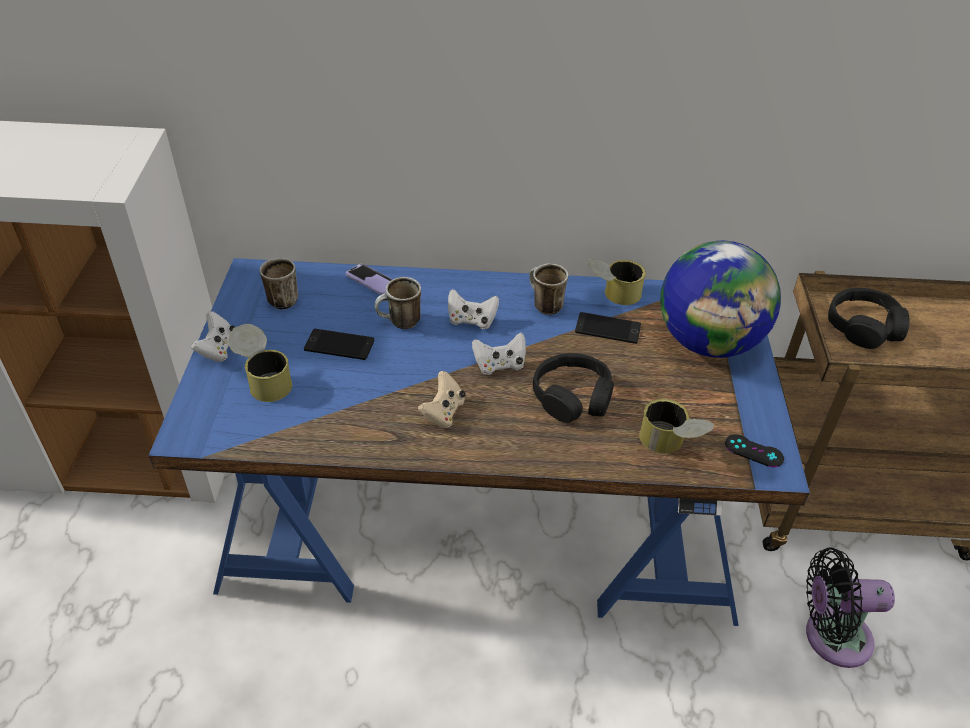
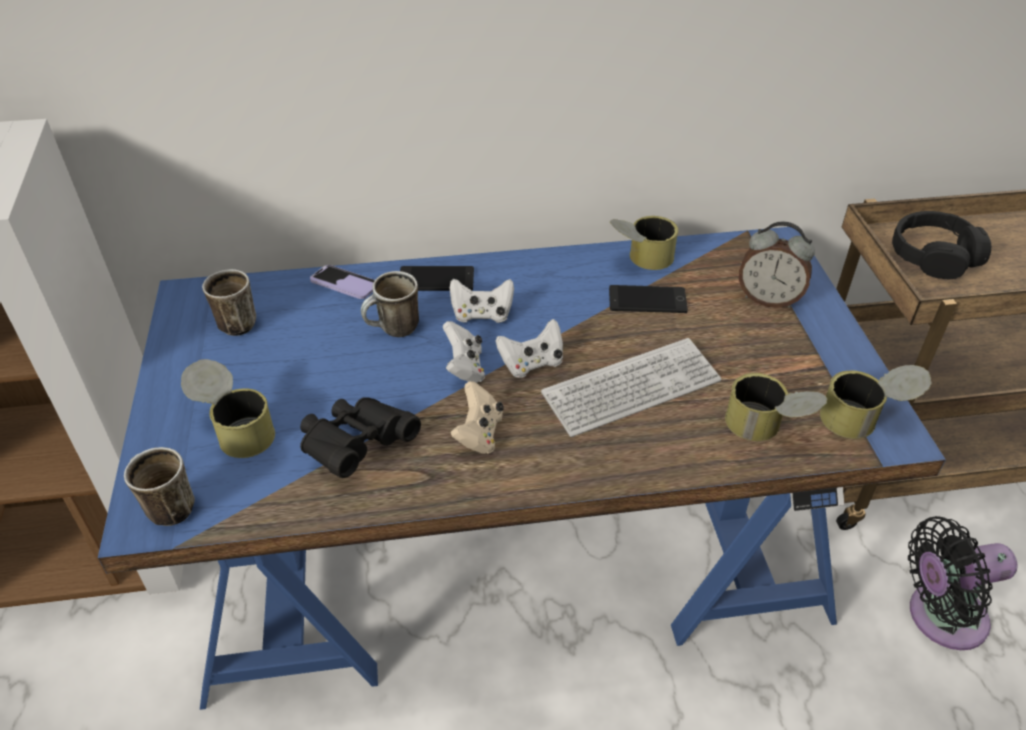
camera: 10 degrees left, 0 degrees up
(218, 349) = (165, 399): white game controller -> white game controller (465, 368)
(339, 345) = (324, 369): phone -> phone (436, 279)
(349, 407) = (357, 446): none -> black binoculars
(543, 305) = (562, 283): mug -> mug (165, 508)
(572, 397) = (631, 389): black headphones -> keyboard
(708, 342) = (768, 299): globe -> alarm clock
(754, 451) = (865, 420): black game controller -> can

